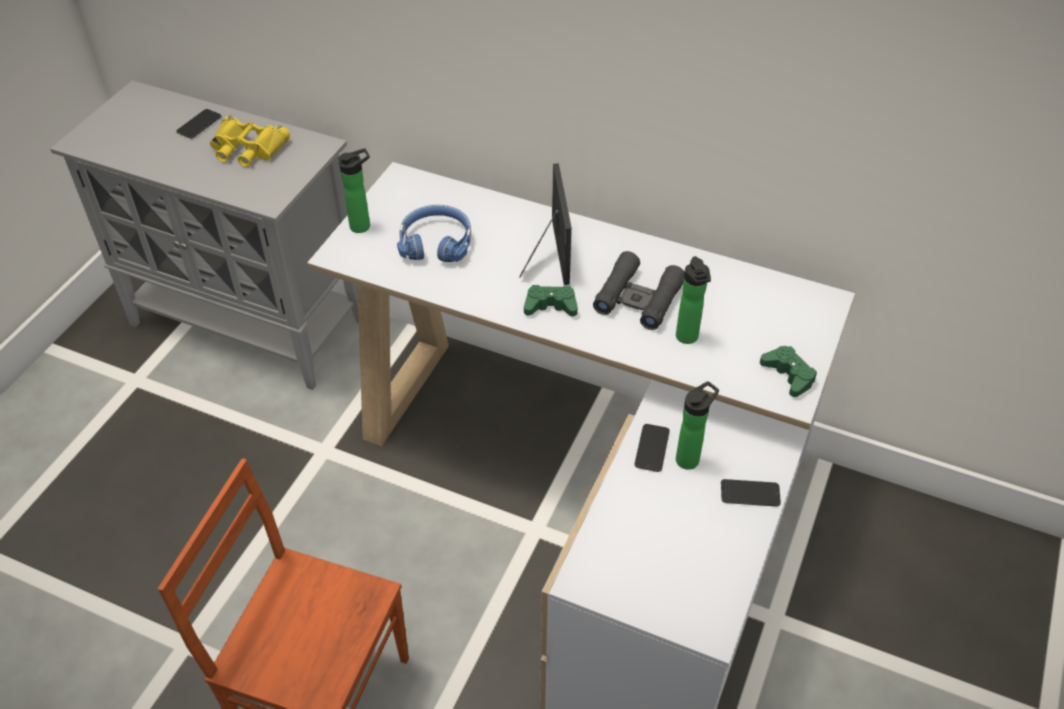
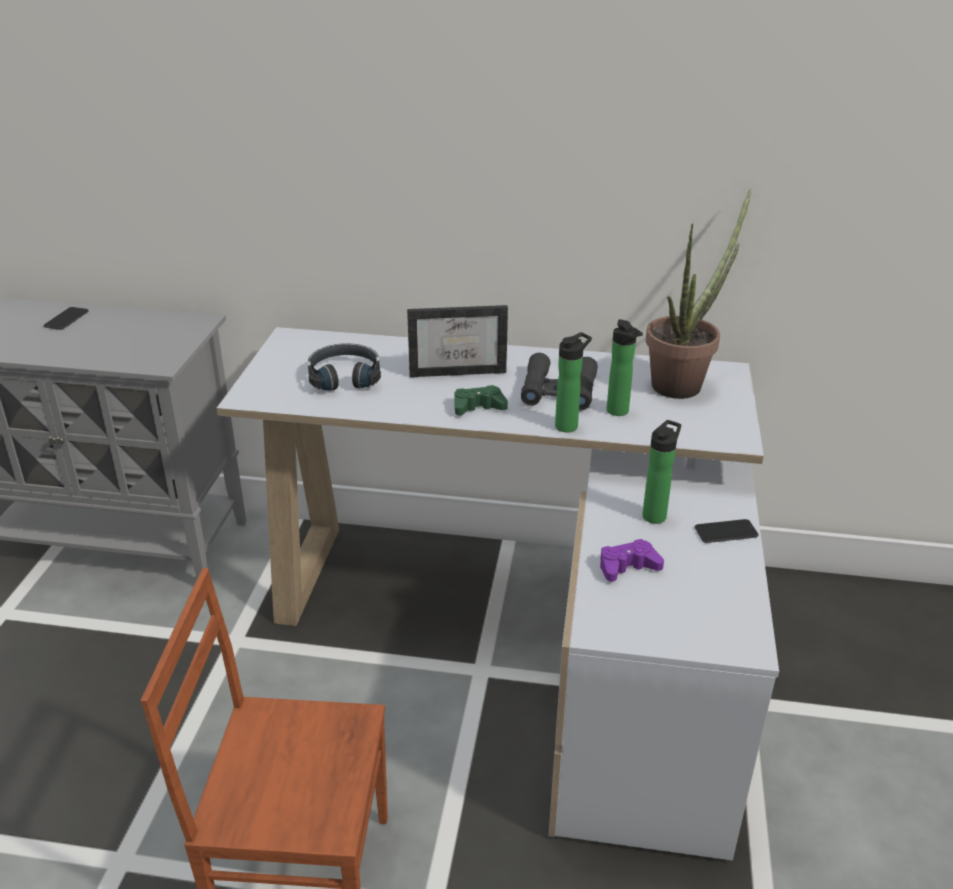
camera: 15 degrees left, 15 degrees down
(247, 148) = (124, 330): yellow binoculars -> none
(363, 225) = (265, 373): bottle -> bottle (569, 425)
(436, 242) = (344, 376): blue headphones -> black headphones
(550, 250) = (459, 369): picture frame -> picture frame turned 105 degrees clockwise
(637, 515) = (627, 567): none -> purple game controller
(652, 448) = (616, 513): phone -> none
(771, 309) = (683, 382): none -> potted plant
(788, 375) = (724, 424): green game controller -> none

